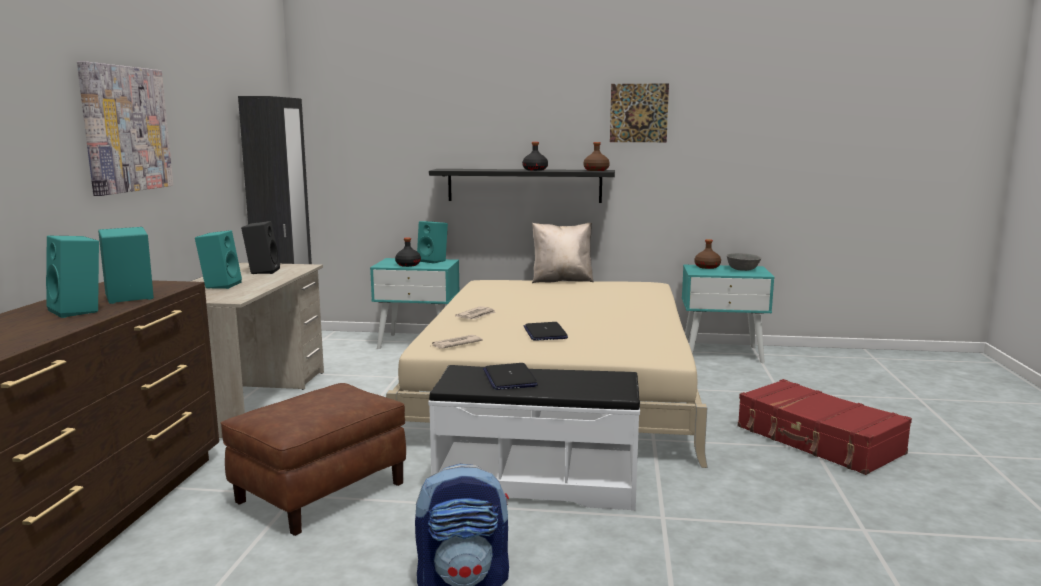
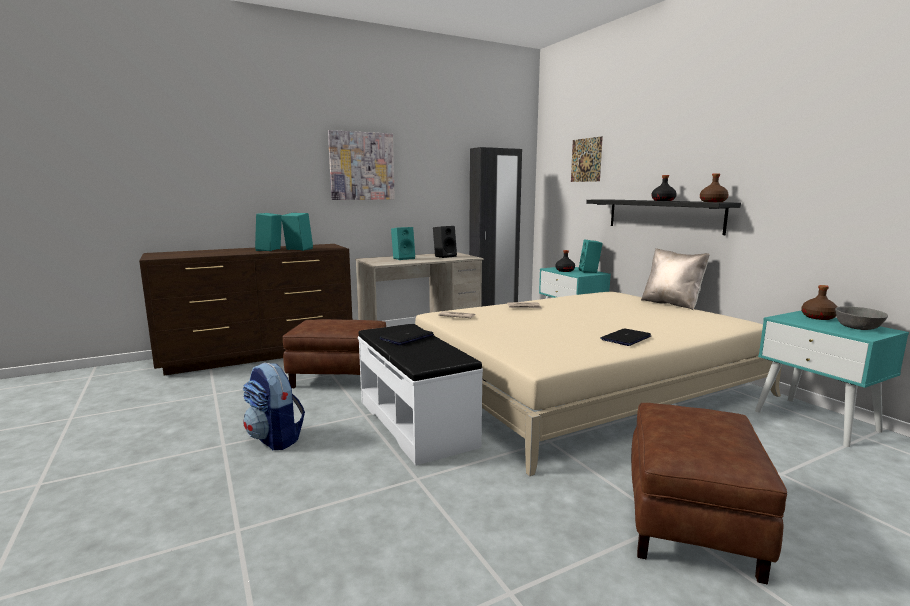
camera: 55 degrees right, 0 degrees up
(545, 333) = (522, 326): laptop -> laptop (626, 338)
(639, 113) = (771, 141): picture -> picture (586, 160)
(818, 441) = (691, 523): red suitcase -> brown ottoman

